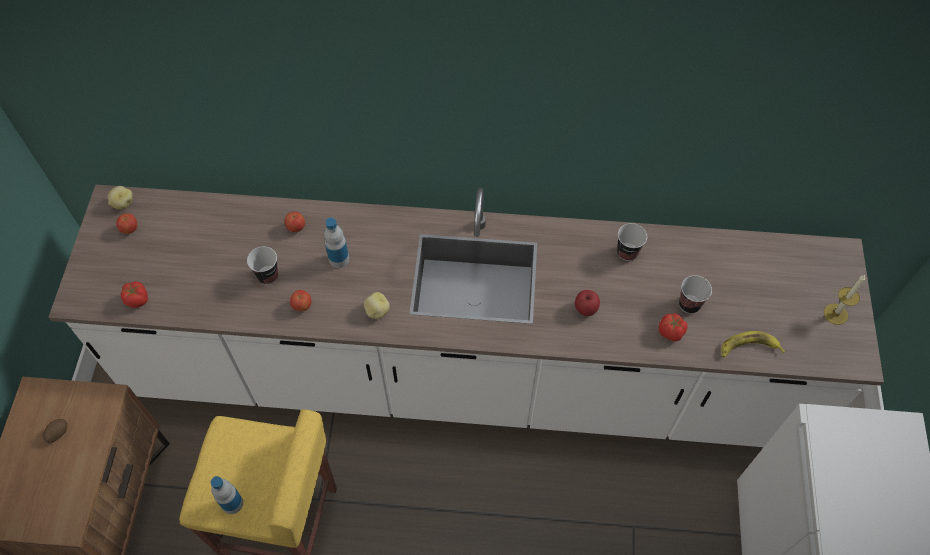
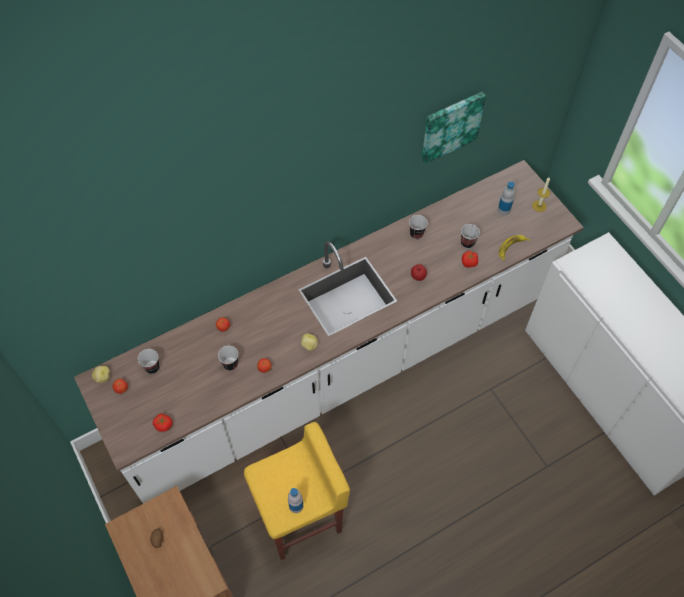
camera: 35 degrees left, 0 degrees up
(181, 225) = (152, 367): none -> cup
(339, 259) = (264, 330): bottle -> bottle (503, 210)
(741, 114) = (450, 126): none -> picture

